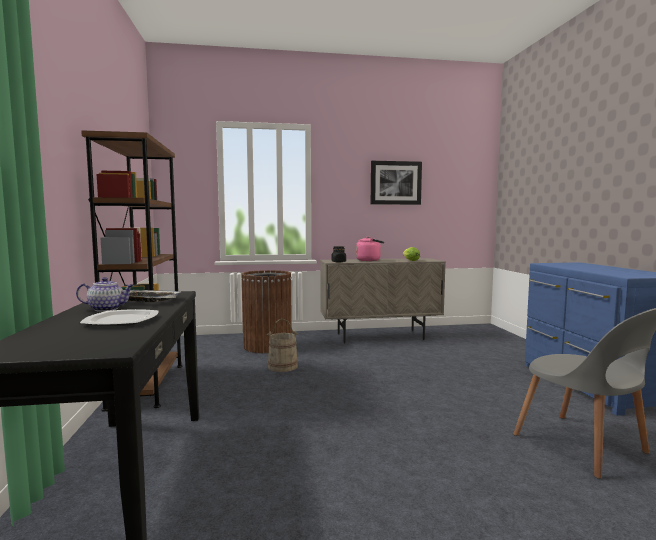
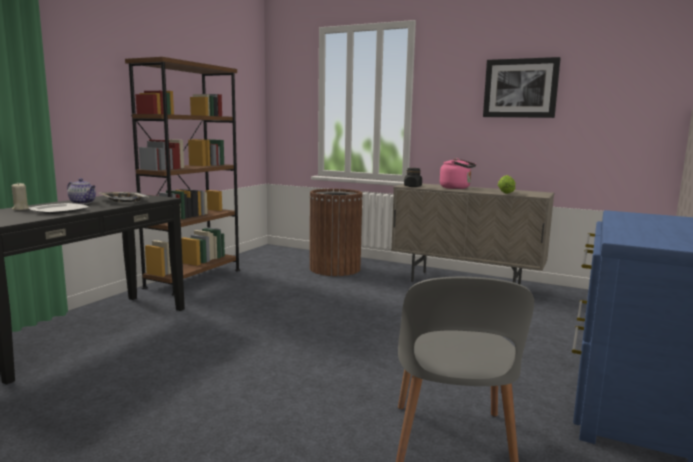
camera: 35 degrees right, 5 degrees up
(55, 327) = (20, 209): none -> beige candle
(282, 366) = (312, 289): beige bucket -> none

